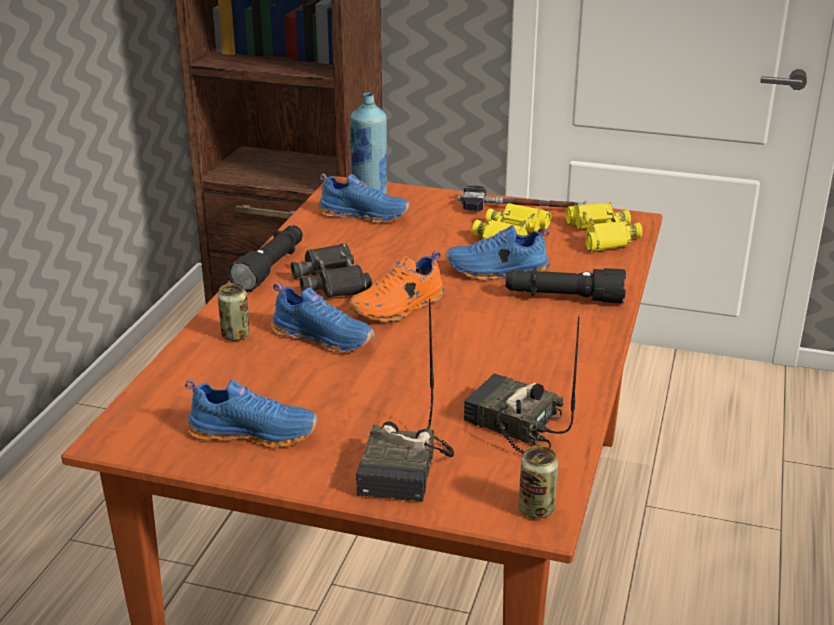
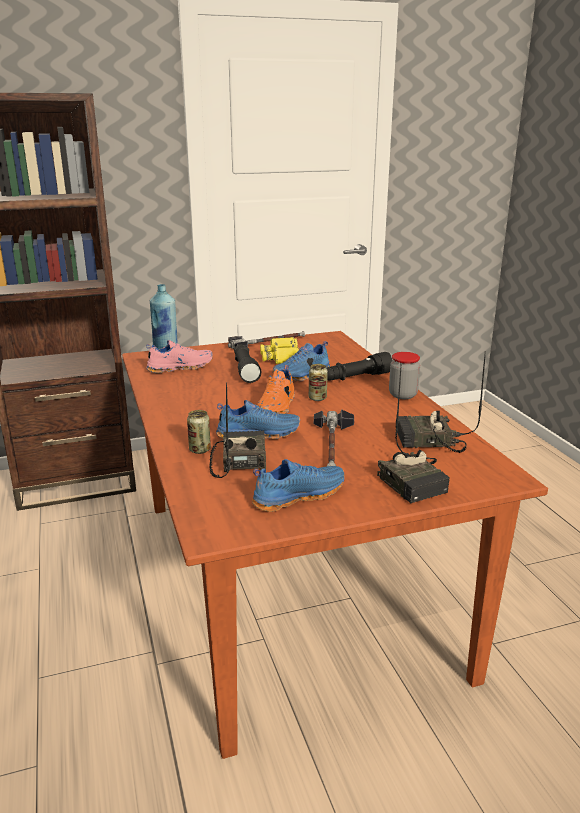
camera: 35 degrees left, 5 degrees down
(256, 364) = (239, 460): none -> radio
(271, 268) = (164, 408): black flashlight -> black flashlight (245, 370)
(332, 281) = (215, 404): black binoculars -> none
(364, 215) = (180, 367): blue shoe -> pink shoe
(388, 384) = (333, 444): none -> hammer
(536, 509) = (502, 474): can -> can (317, 398)
(587, 345) = (403, 395): none -> jar
(601, 235) = (328, 346): yellow binoculars -> none

